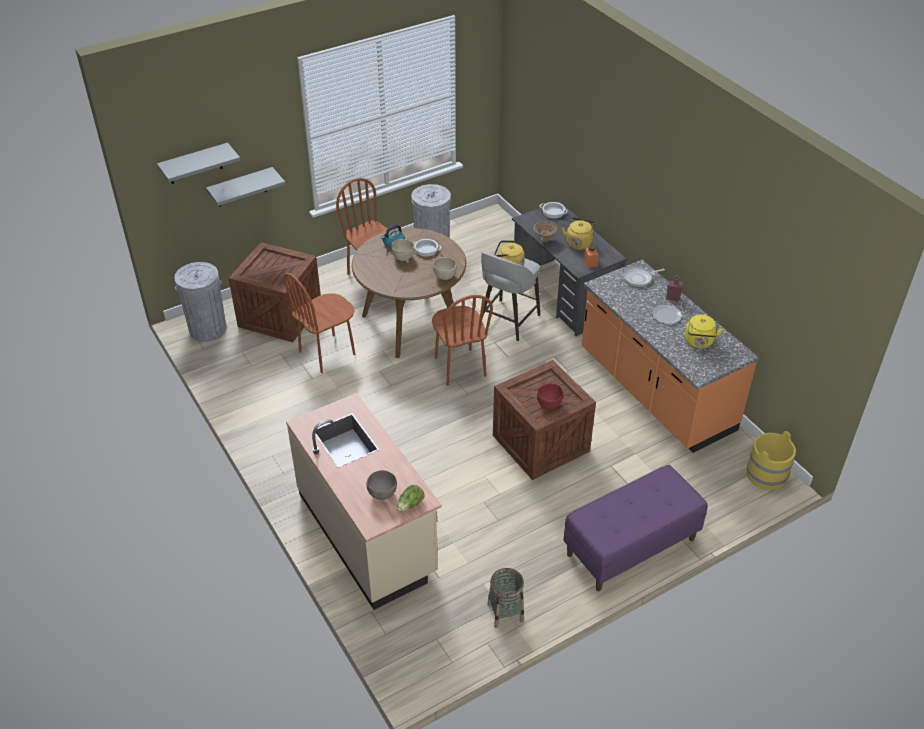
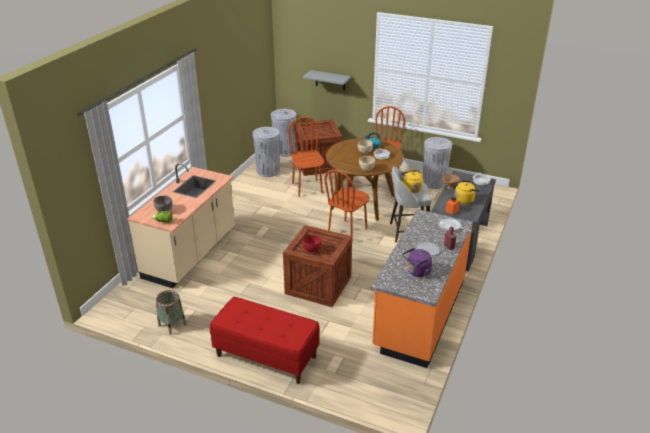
camera: 55 degrees right, 10 degrees down
(195, 164) = (307, 52): grey shelf -> none
(241, 369) = (268, 171): none -> grey trash can
(327, 353) = (307, 188): brown chair -> brown chair turned 60 degrees clockwise
(631, 547) = (266, 356): purple bench -> red bench
(699, 342) = (417, 272): yellow kettle -> purple kettle
(766, 475) = (397, 399): yellow bucket -> none

